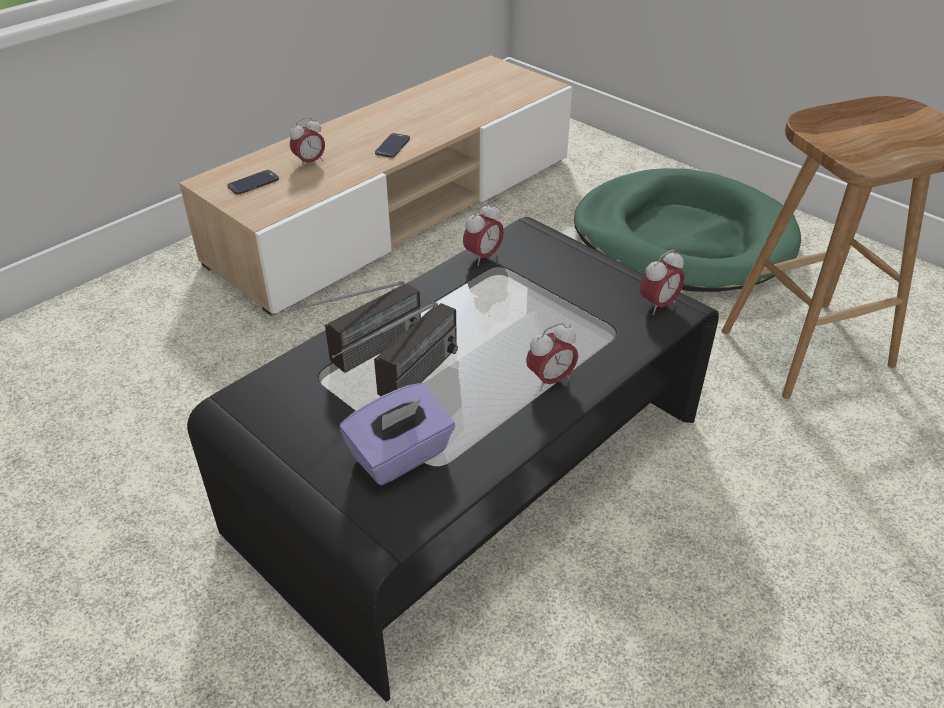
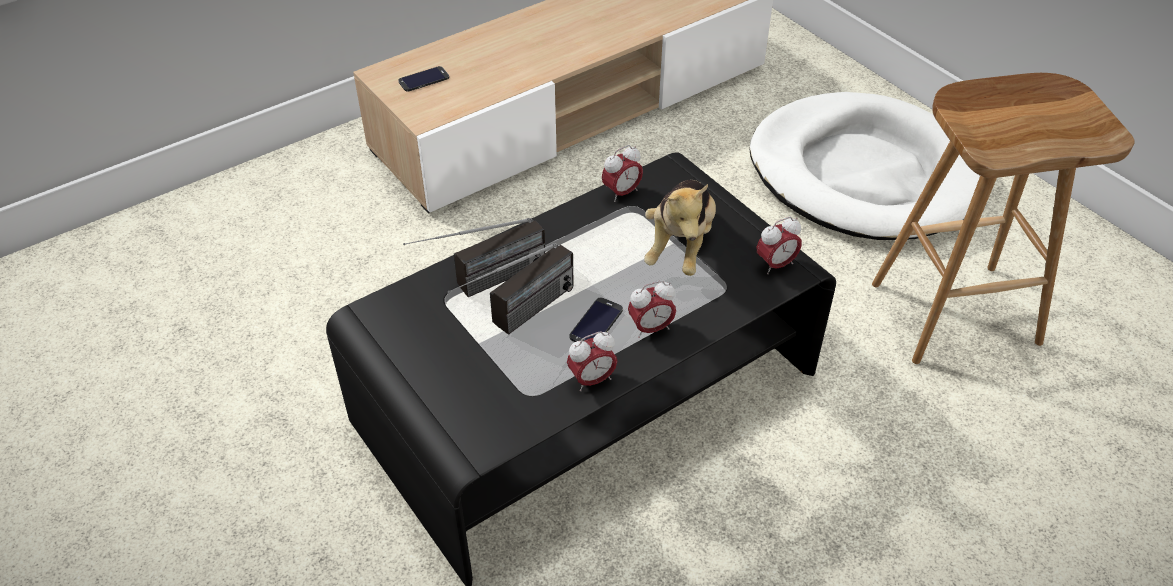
camera: 10 degrees right, 5 degrees up
(309, 162) = (482, 61): alarm clock -> alarm clock (592, 380)
(392, 146) = (568, 50): phone -> phone (596, 323)
(401, 456) = (500, 382): purple tissue box -> none
(557, 298) = (680, 246): none -> plush toy
(682, 238) = (863, 174): green dog bed -> white dog bed

